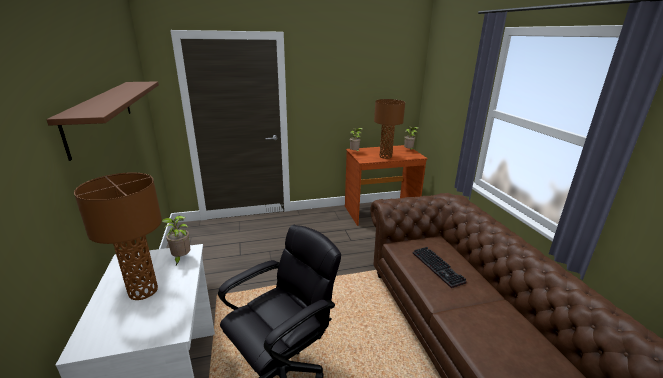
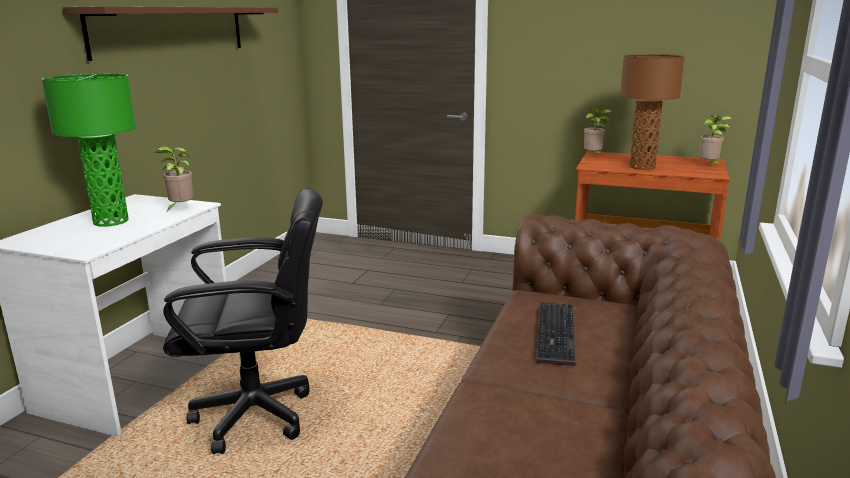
camera: 35 degrees right, 5 degrees down
(143, 291) = (111, 221): brown table lamp -> green table lamp

